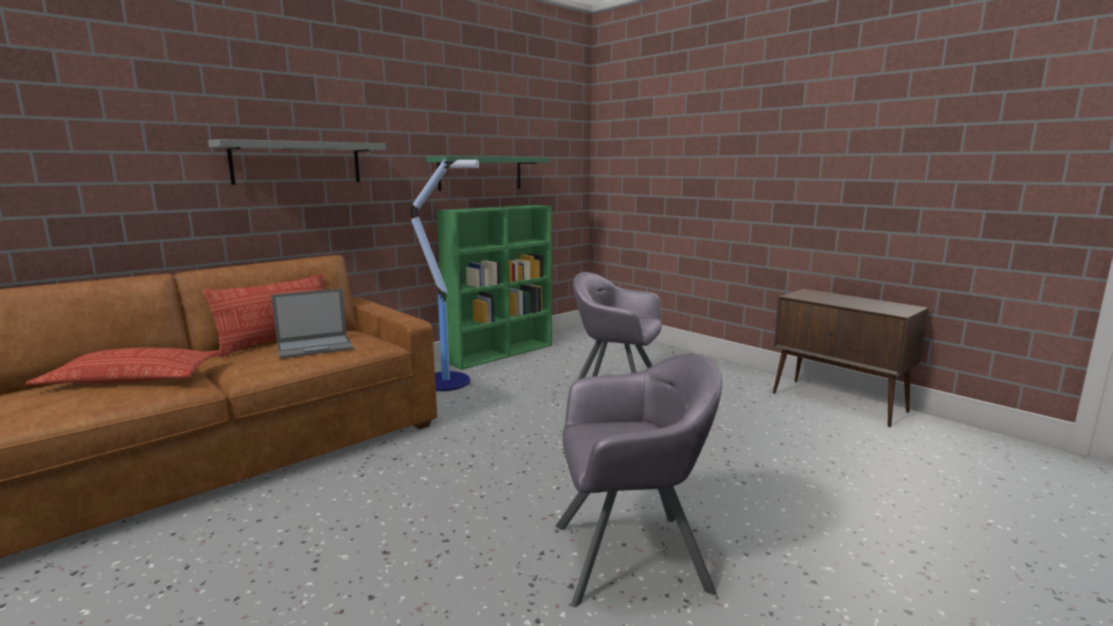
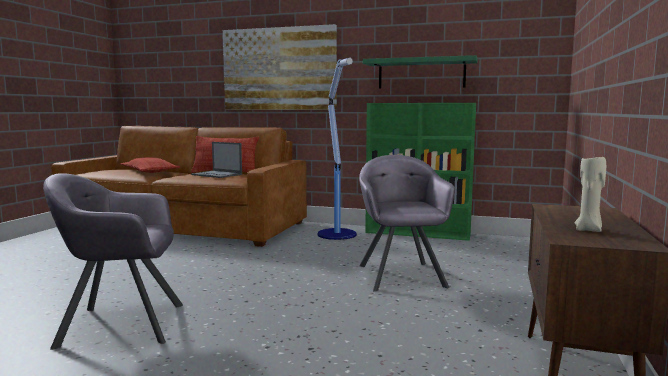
camera: 60 degrees right, 5 degrees down
(297, 163) = (279, 69): grey shelf -> picture
(631, 557) = (122, 324): grey armchair -> grey armchair turned 120 degrees clockwise
(872, 305) = (589, 230): none -> beige candle

